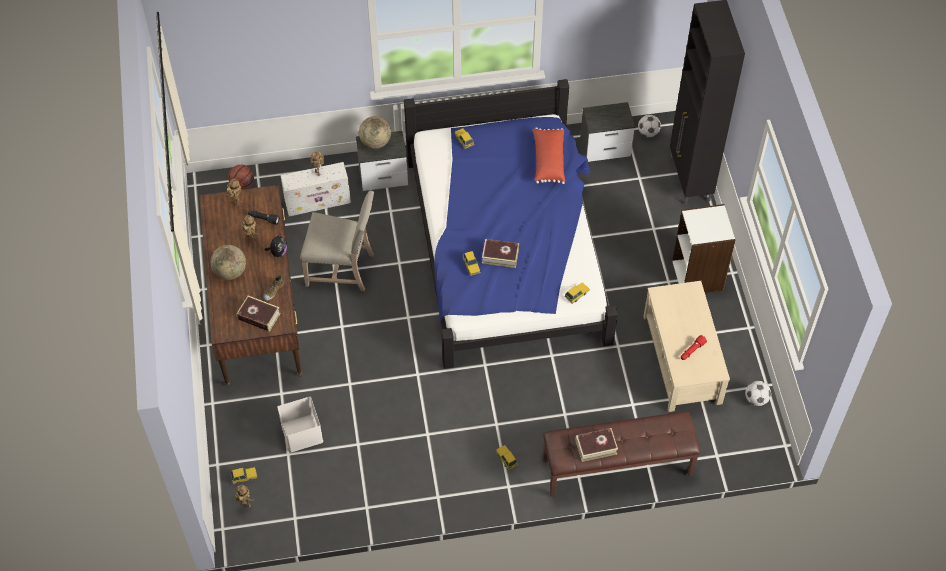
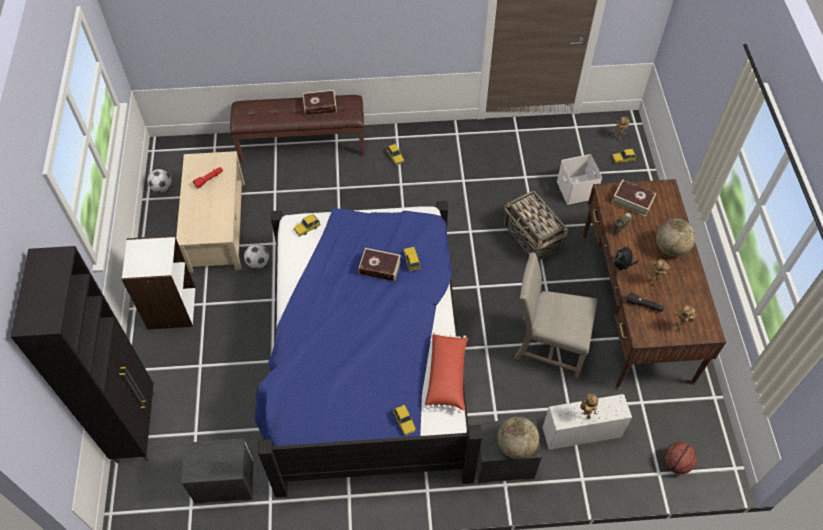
camera: 175 degrees left, 0 degrees up
(352, 371) = (532, 238): none -> basket
(548, 160) = (305, 383): red pillow -> red pillow (447, 376)
(648, 133) = (164, 500): football -> football (258, 263)

